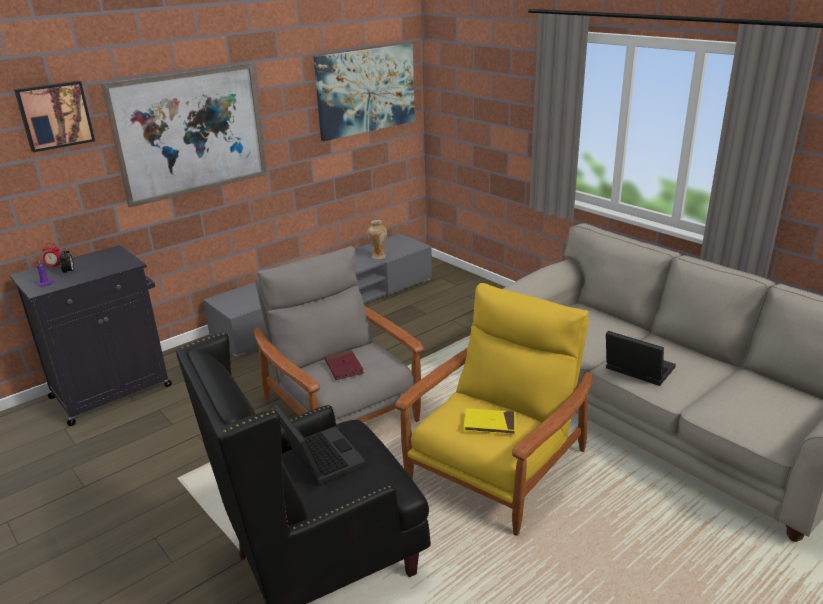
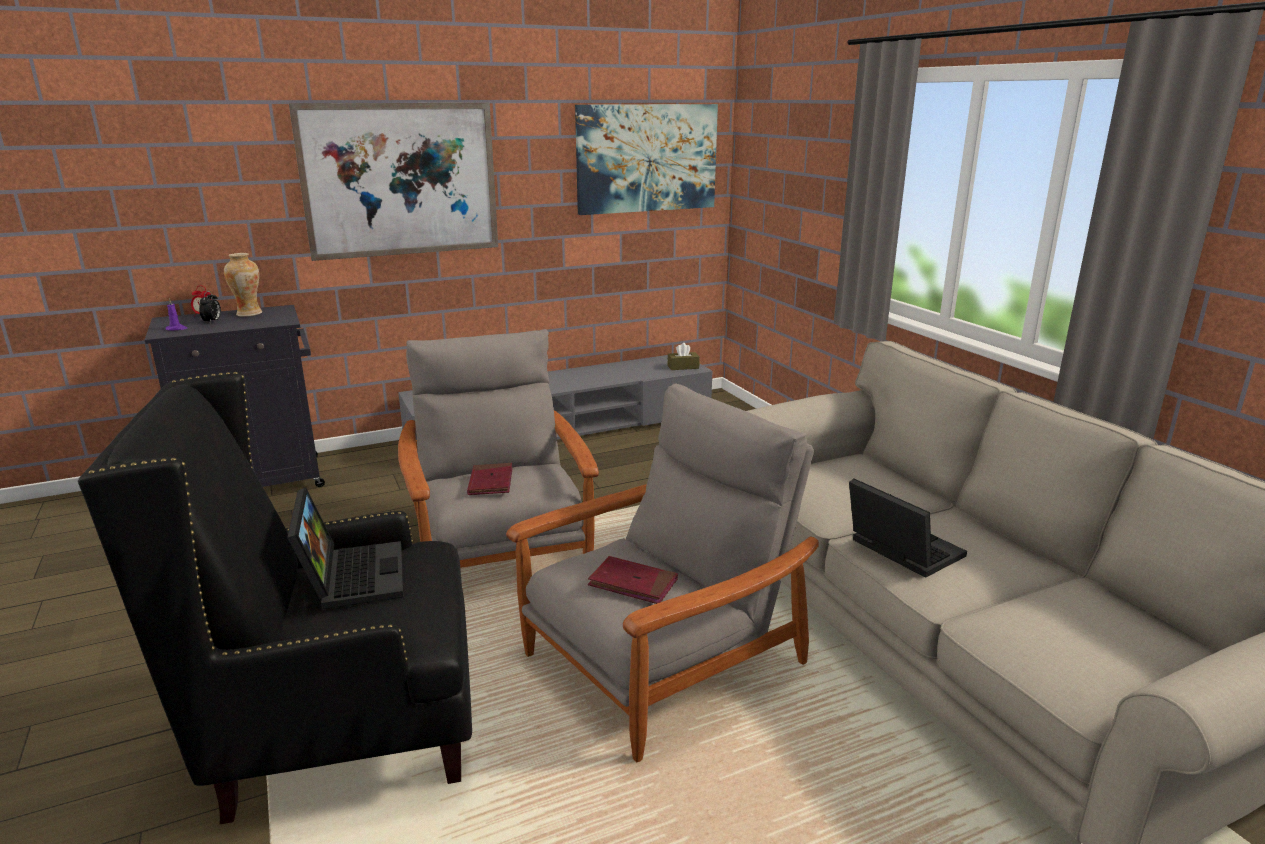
camera: 15 degrees right, 5 degrees down
(55, 115) = (227, 135): picture -> none
(378, 256) = (637, 374): vase -> vase (249, 314)
(408, 246) = (683, 367): none -> brown tissue box
(489, 424) = (633, 583): yellow book -> red book
(496, 468) = (661, 661): yellow armchair -> grey armchair

